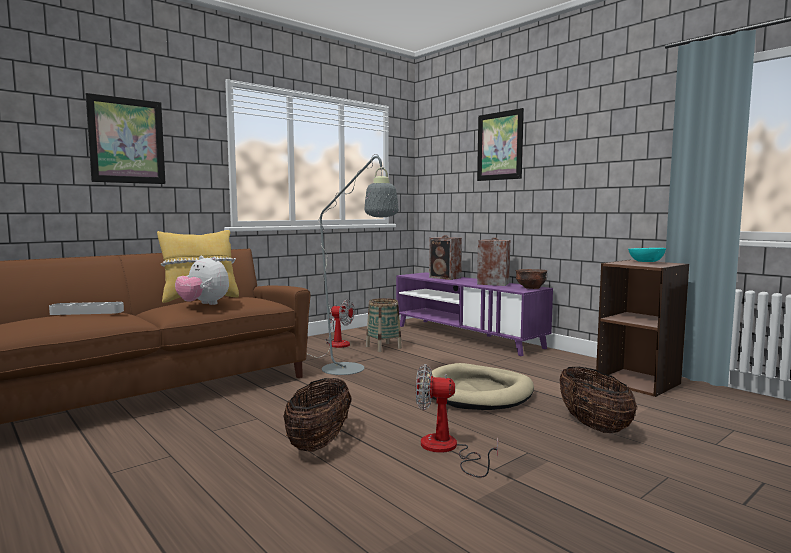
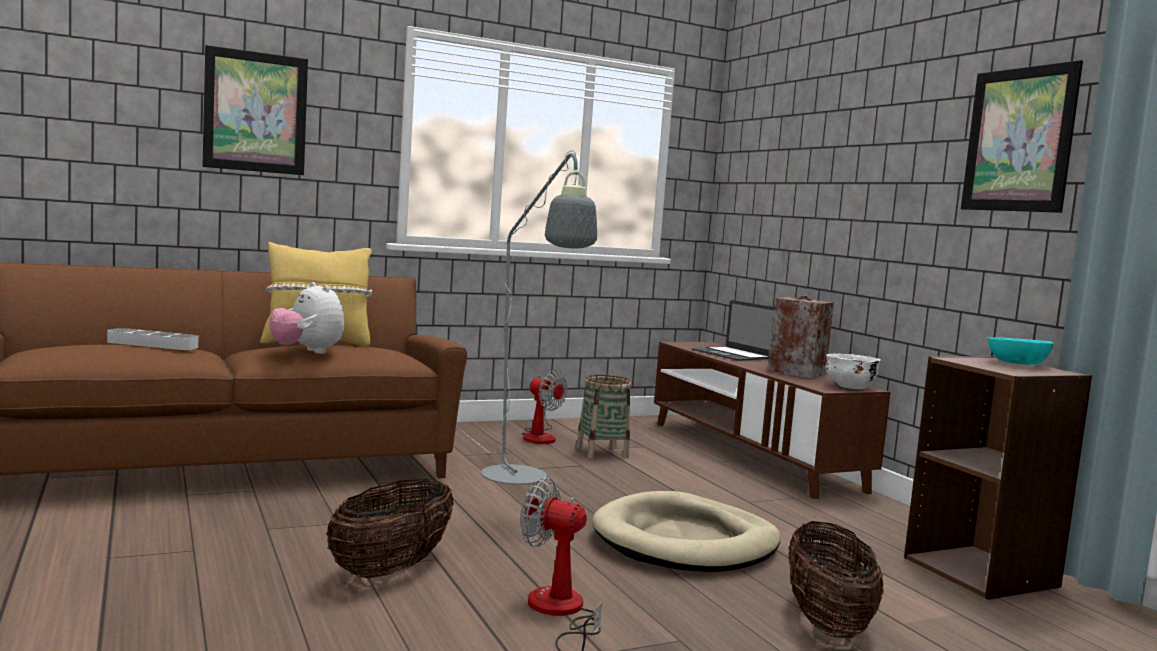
camera: 15 degrees right, 0 degrees up
(445, 278) = (732, 354): speaker -> laptop
(466, 336) = (751, 455): purple tv stand -> brown tv stand
(500, 146) = (836, 143): picture -> picture (1019, 140)
(531, 288) = (849, 387): brown bowl -> white bowl

